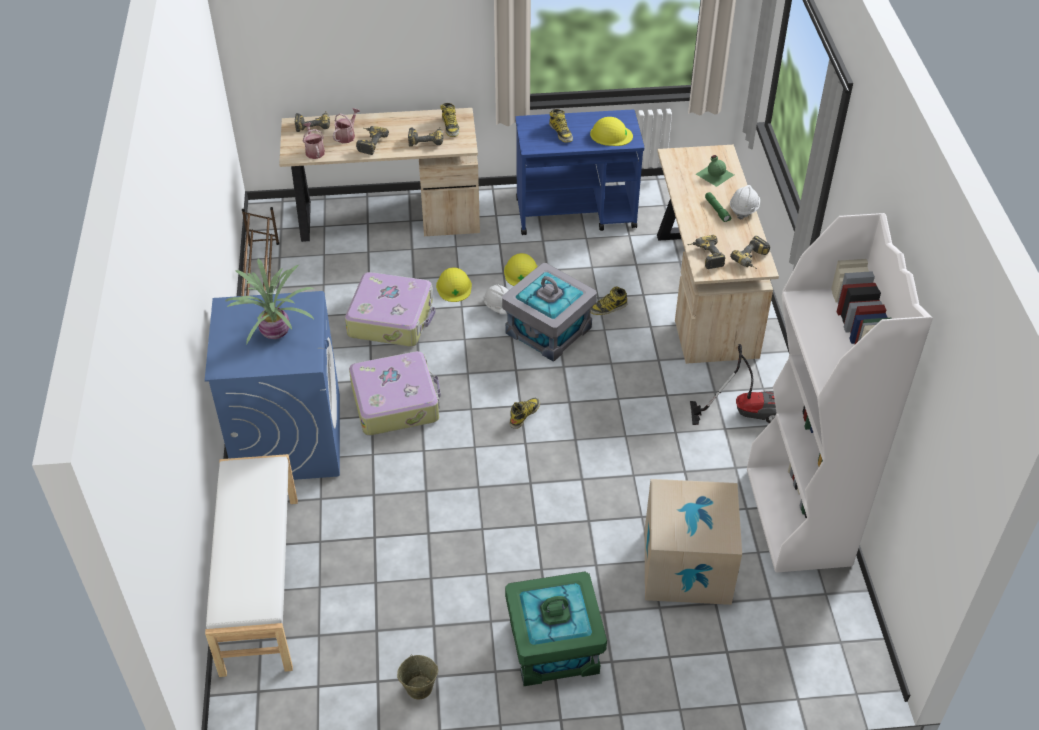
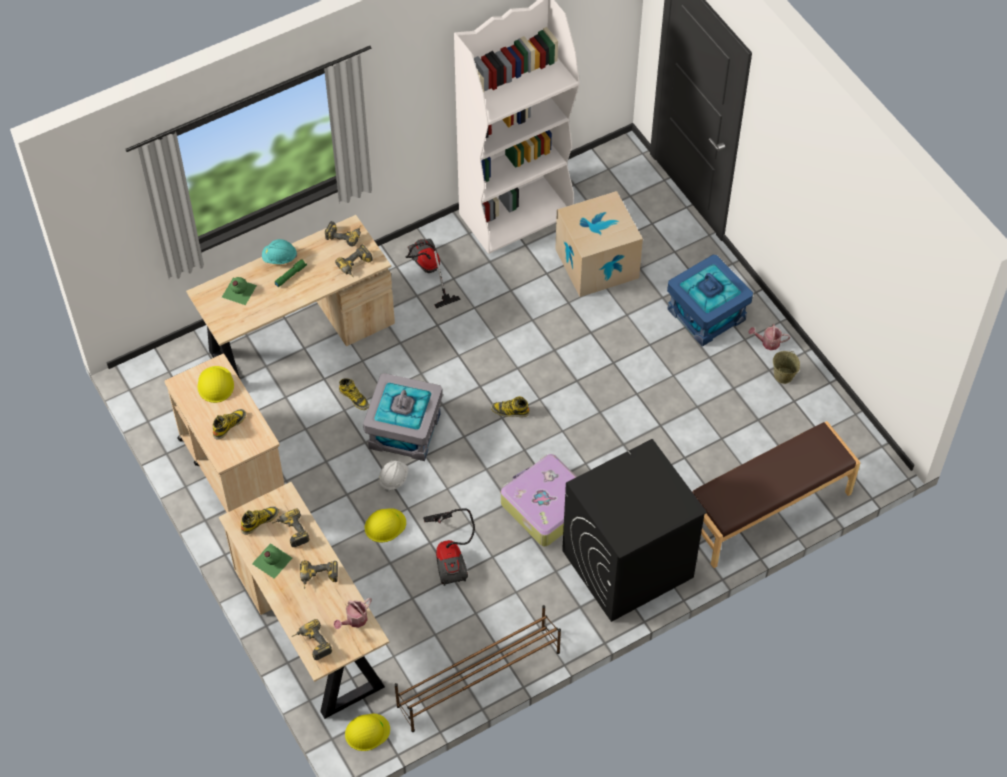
camera: 115 degrees left, 10 degrees up
(259, 583) = (767, 510): white bench -> brown bench
(274, 333) = (632, 491): potted plant -> none
(288, 437) = (627, 565): blue washing machine -> black washing machine
(347, 135) = (316, 604): watering can -> watering can (768, 342)
(392, 318) = (451, 556): suitcase -> vacuum cleaner
(407, 123) = (271, 561): none -> green bottle
(521, 272) = (339, 480): yellow hard hat -> yellow hard hat (367, 732)
(554, 647) = (707, 314): green storage box -> blue storage box
(576, 213) = (232, 468): blue cart -> beige cart
(743, 209) = (279, 258): white hard hat -> turquoise hard hat

